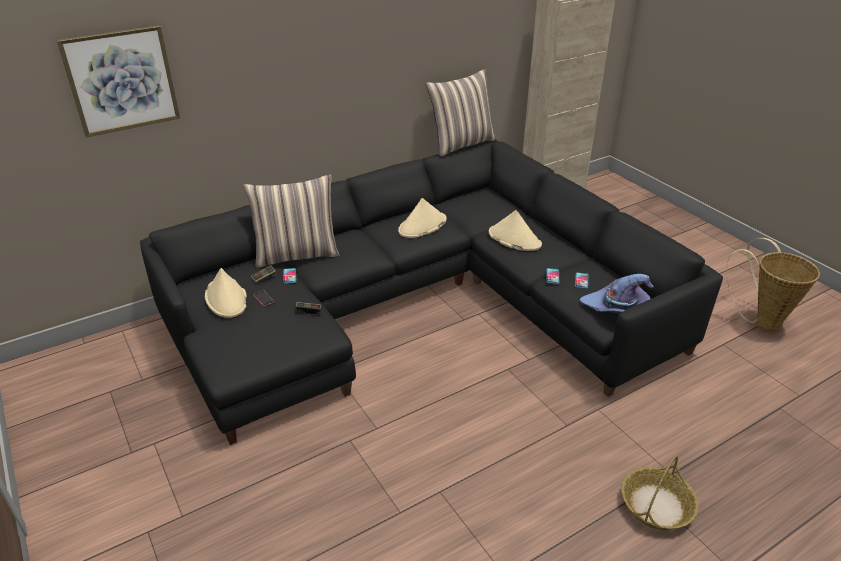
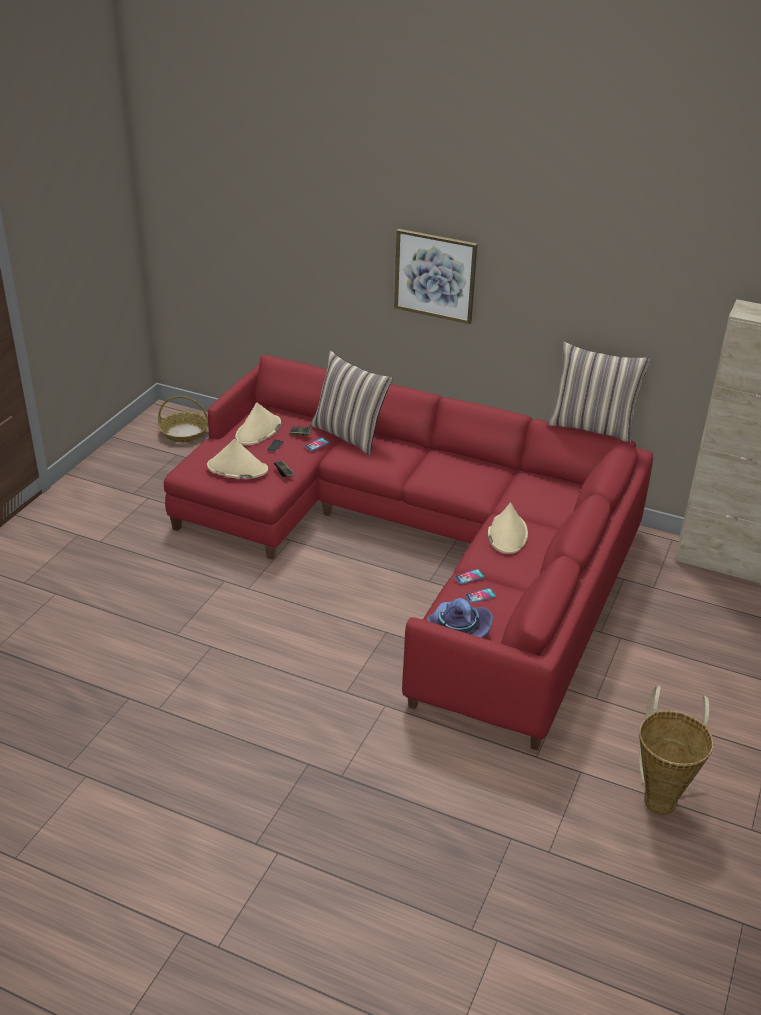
camera: 55 degrees right, 0 degrees up
(121, 80) = (282, 227): picture -> picture (435, 275)
(419, 304) = (423, 547): black sofa -> red sofa
(422, 226) = (465, 476): beige hat -> beige hat (237, 468)
(656, 505) = (294, 775): basket -> basket (184, 433)

